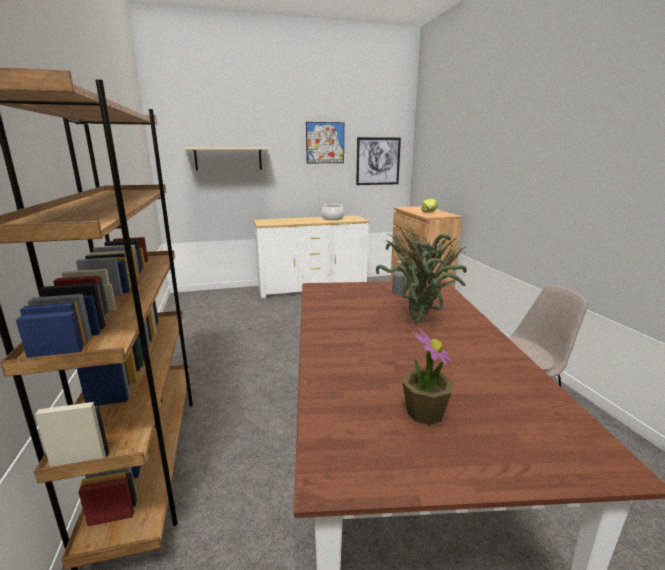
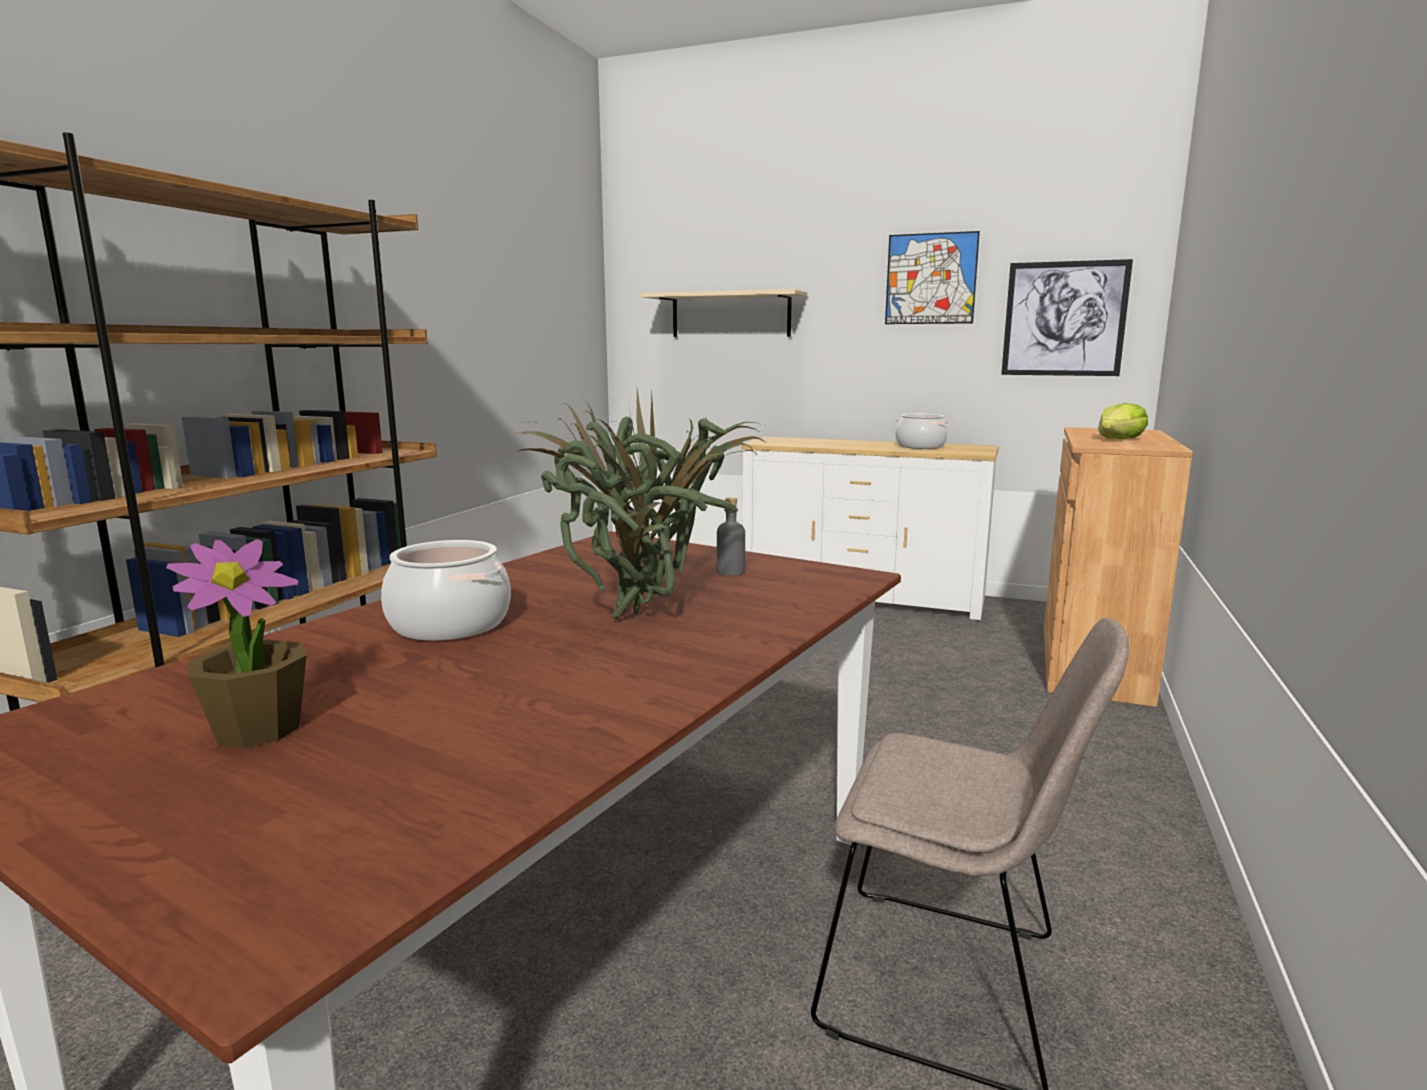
camera: 35 degrees right, 5 degrees down
(364, 344) = (450, 624): none -> cooking pot

